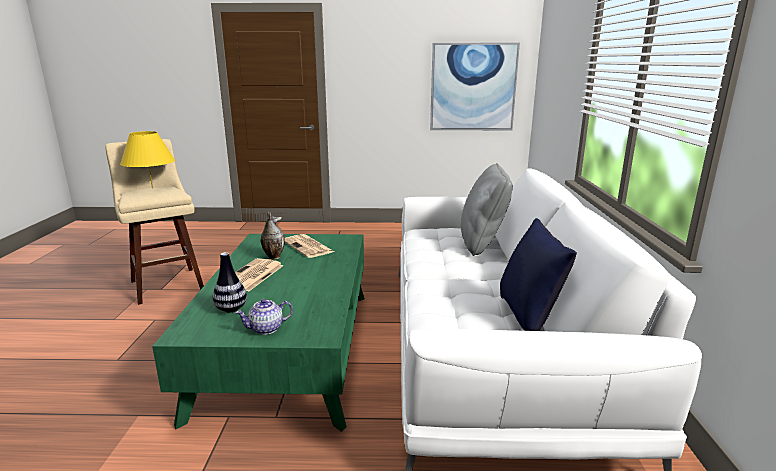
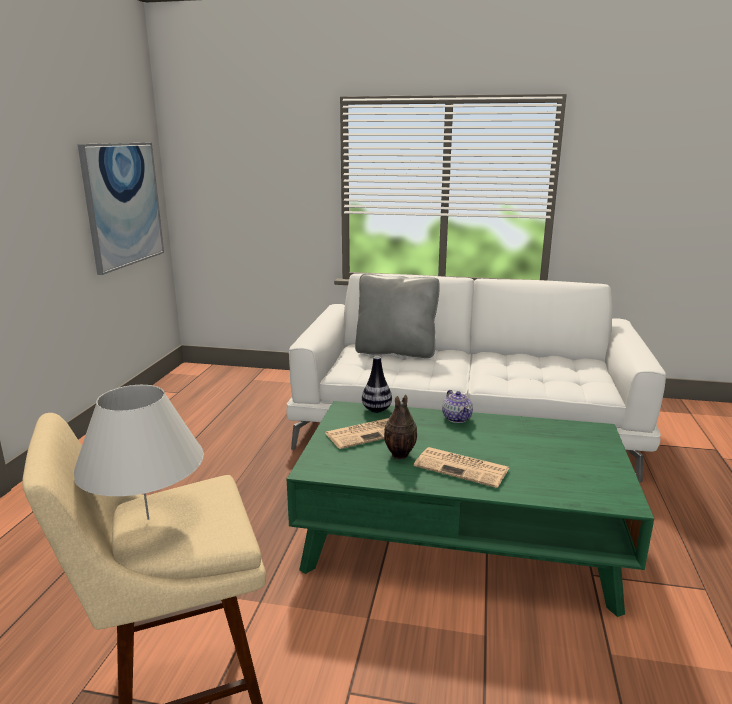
camera: 80 degrees left, 0 degrees up
(152, 188) = (148, 519): yellow table lamp -> white table lamp
(231, 309) = (556, 476): vase -> vase (376, 409)
(267, 329) = (594, 455): teapot -> teapot (457, 418)
(529, 316) = (548, 358): blue pillow -> none

